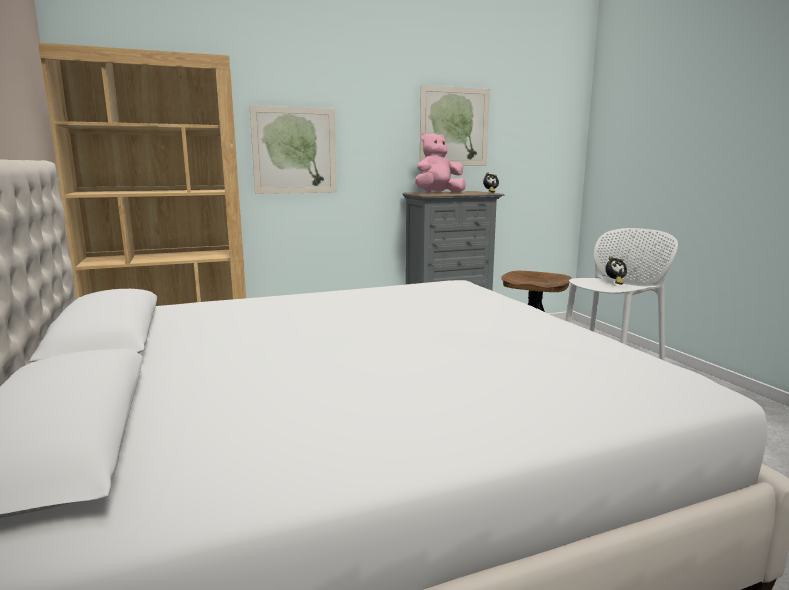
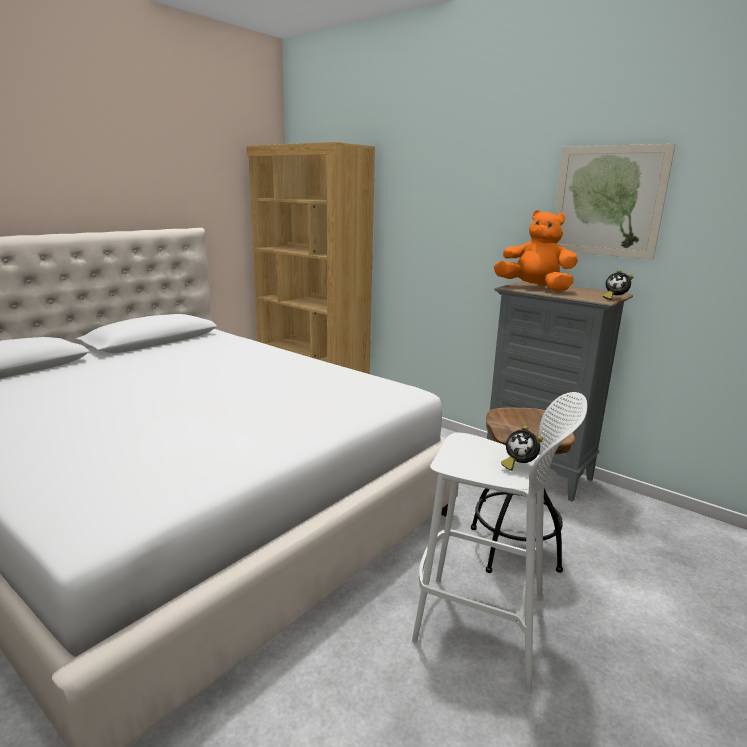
camera: 60 degrees right, 5 degrees up
(294, 151) = (422, 223): picture -> none
(438, 193) = (535, 288): pink plush toy -> orange plush toy

